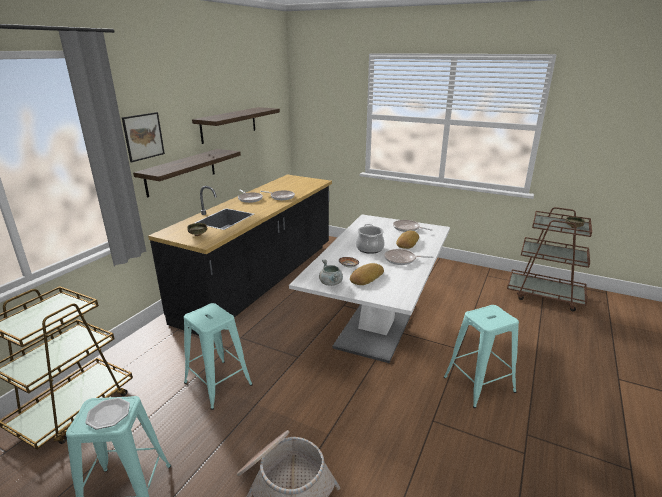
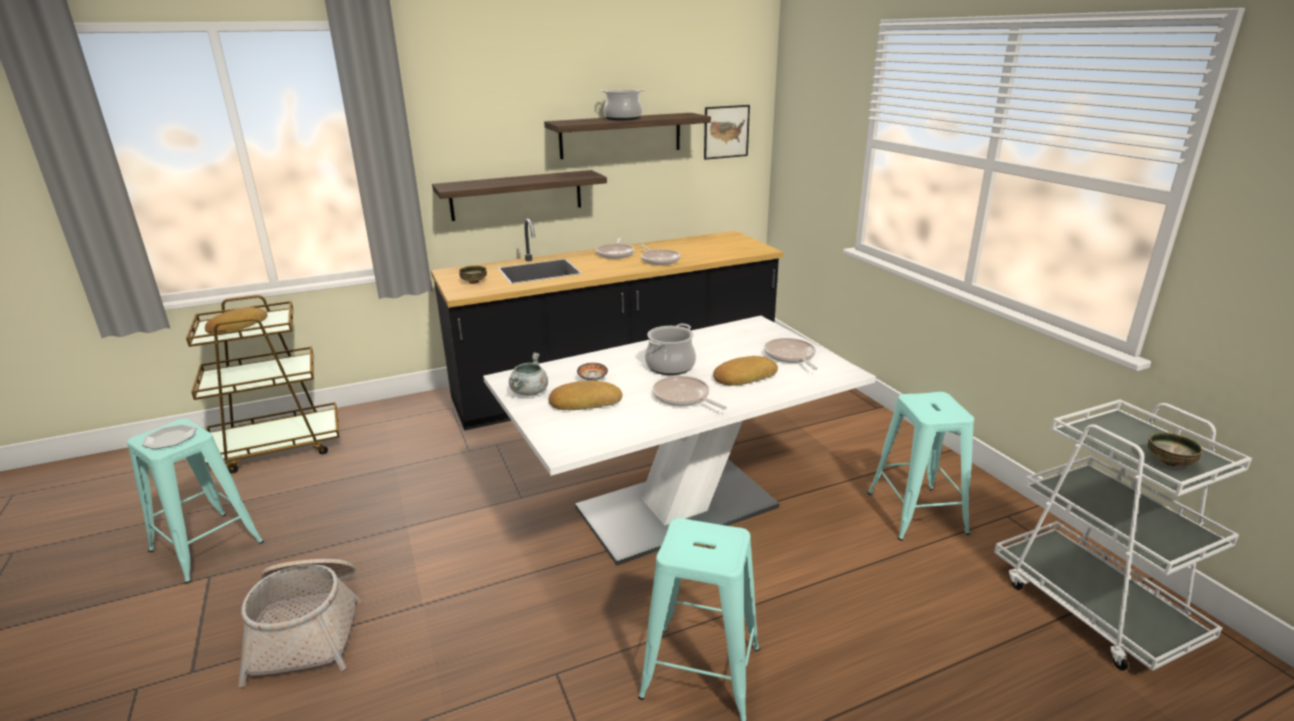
camera: 40 degrees right, 0 degrees up
(37, 319) = (236, 326): none -> bread
(143, 136) = (454, 138): picture -> picture (726, 132)
(218, 384) = (406, 485): turquoise stool -> turquoise stool (916, 513)
(237, 113) = (623, 118): none -> cooking pot
(544, 295) = (1093, 607): brown cart -> white cart

